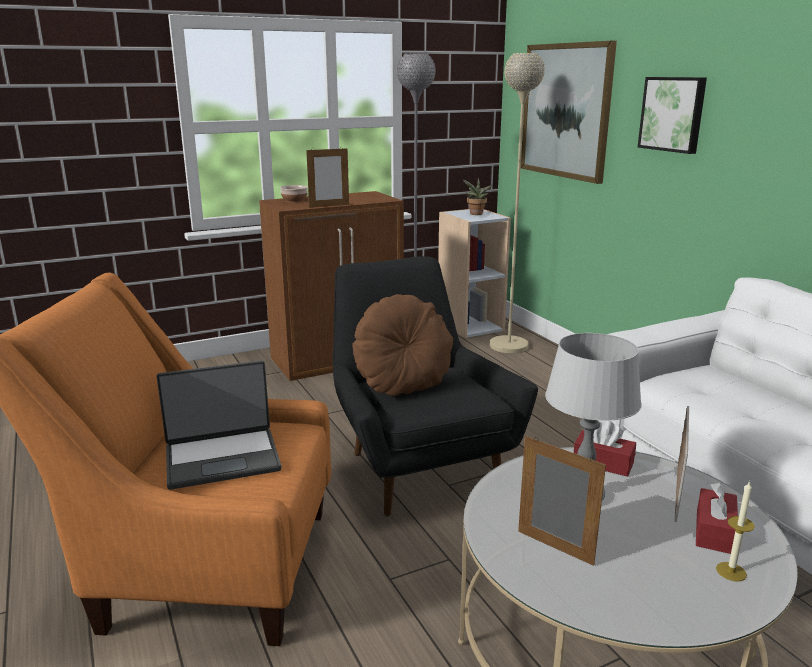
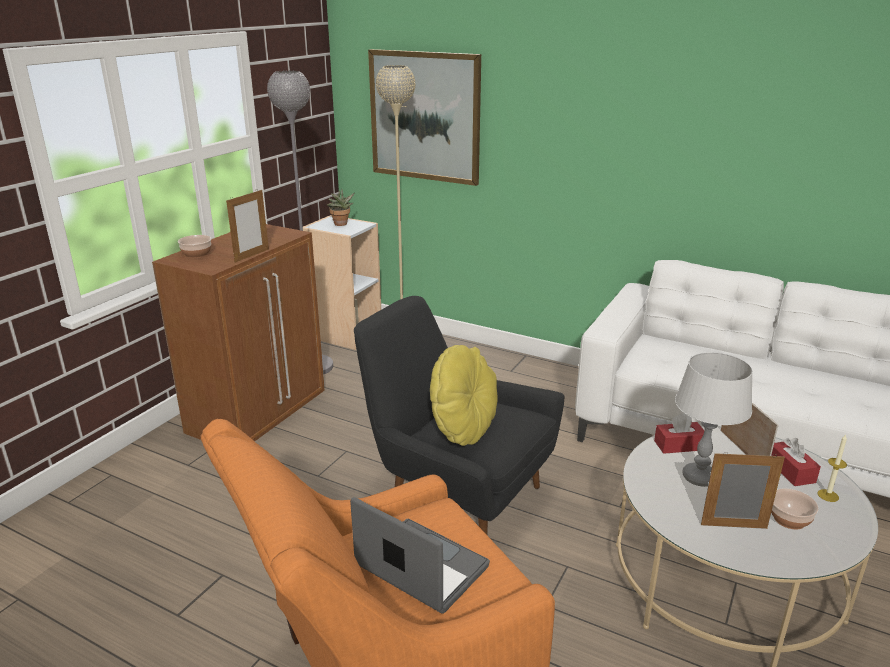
camera: 35 degrees left, 5 degrees up
(222, 458) = (420, 568): laptop -> laptop turned 90 degrees counterclockwise
(403, 387) = (464, 432): brown pillow -> yellow pillow
(637, 570) = (790, 519): none -> bowl
(673, 114) = (552, 124): picture -> none

